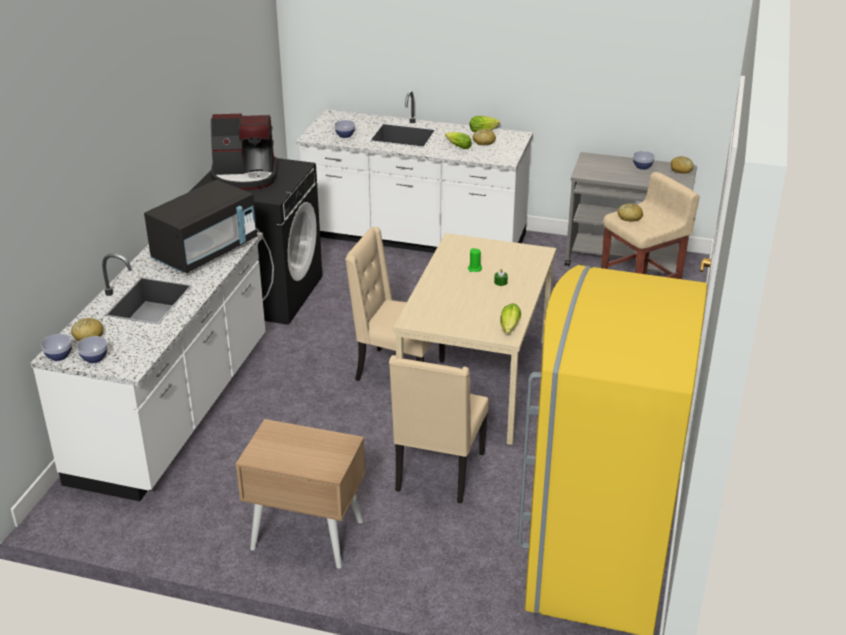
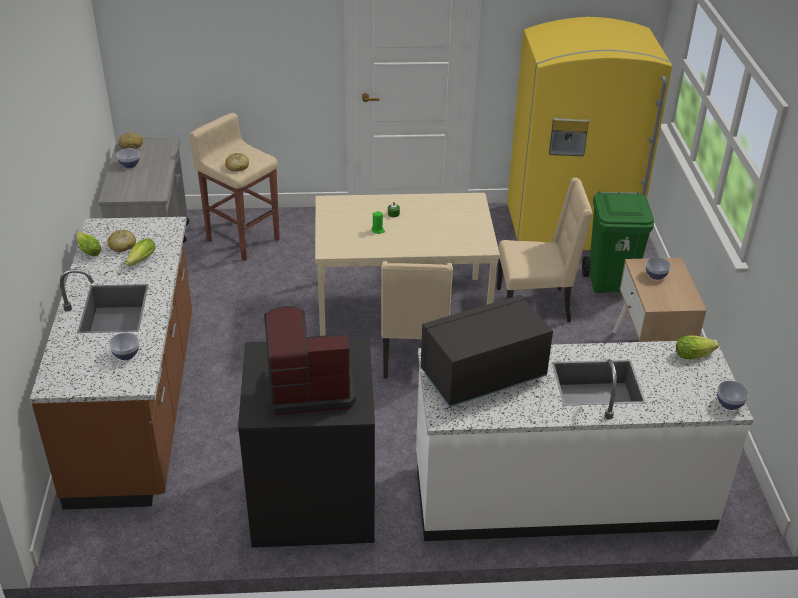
camera: 110 degrees left, 5 degrees up
(88, 335) = (685, 399): bread -> none
(94, 358) = (712, 379): bowl -> bowl (656, 275)
(206, 251) = (482, 375): black microwave -> black microwave turned 45 degrees counterclockwise
(245, 176) = (308, 387): coffee machine -> coffee machine turned 75 degrees counterclockwise
(415, 238) = (137, 406): white counter -> brown counter
(454, 553) = (610, 282): none -> green trash can
(509, 328) = (463, 199): lettuce -> lettuce (695, 354)

